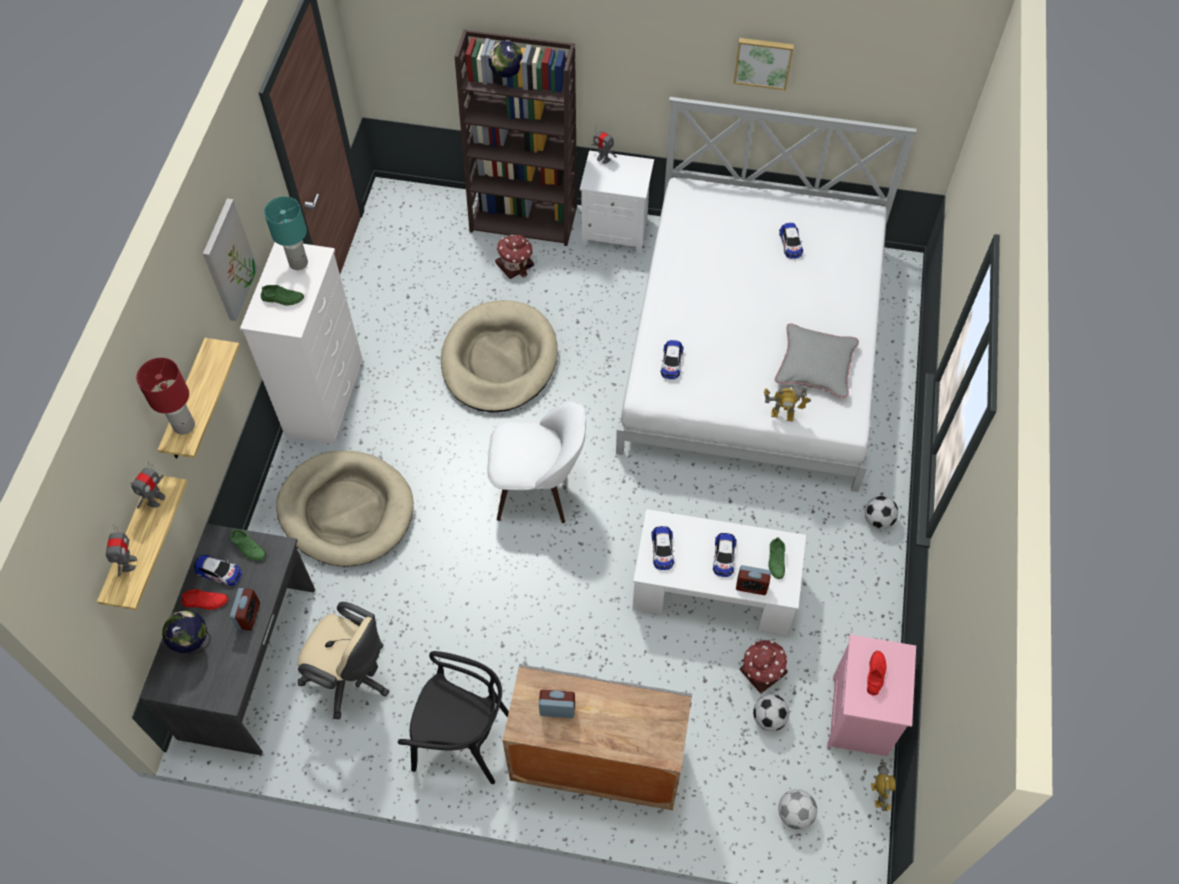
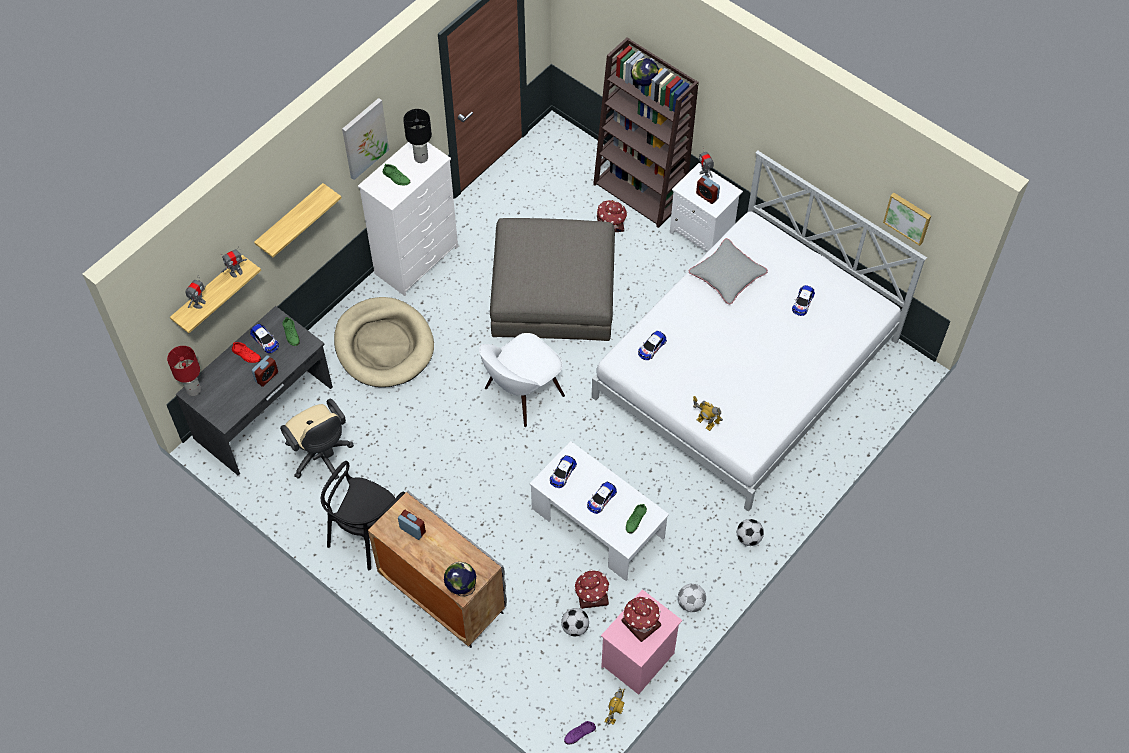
camera: 30 degrees right, 0 degrees up
(184, 425) = (277, 234): red table lamp -> red table lamp (193, 389)
(193, 644) = (224, 377): globe -> globe (461, 588)
(298, 262) = (421, 157): turquoise table lamp -> black table lamp
(462, 740) = (366, 533): black chair -> black chair turned 75 degrees clockwise
(499, 360) = (553, 290): beige dog bed -> grey ottoman
(538, 488) = (521, 394): white chair -> white chair turned 105 degrees clockwise
(751, 586) = (606, 528): alarm clock -> alarm clock (707, 196)
(763, 62) = (824, 156): picture -> picture (908, 217)
(795, 814) = (550, 696): football -> football (691, 603)
(815, 365) = (755, 400): grey pillow -> grey pillow (727, 275)
(856, 839) = (579, 733): none -> purple shoe
(875, 674) = (640, 622): red shoe -> toy house

